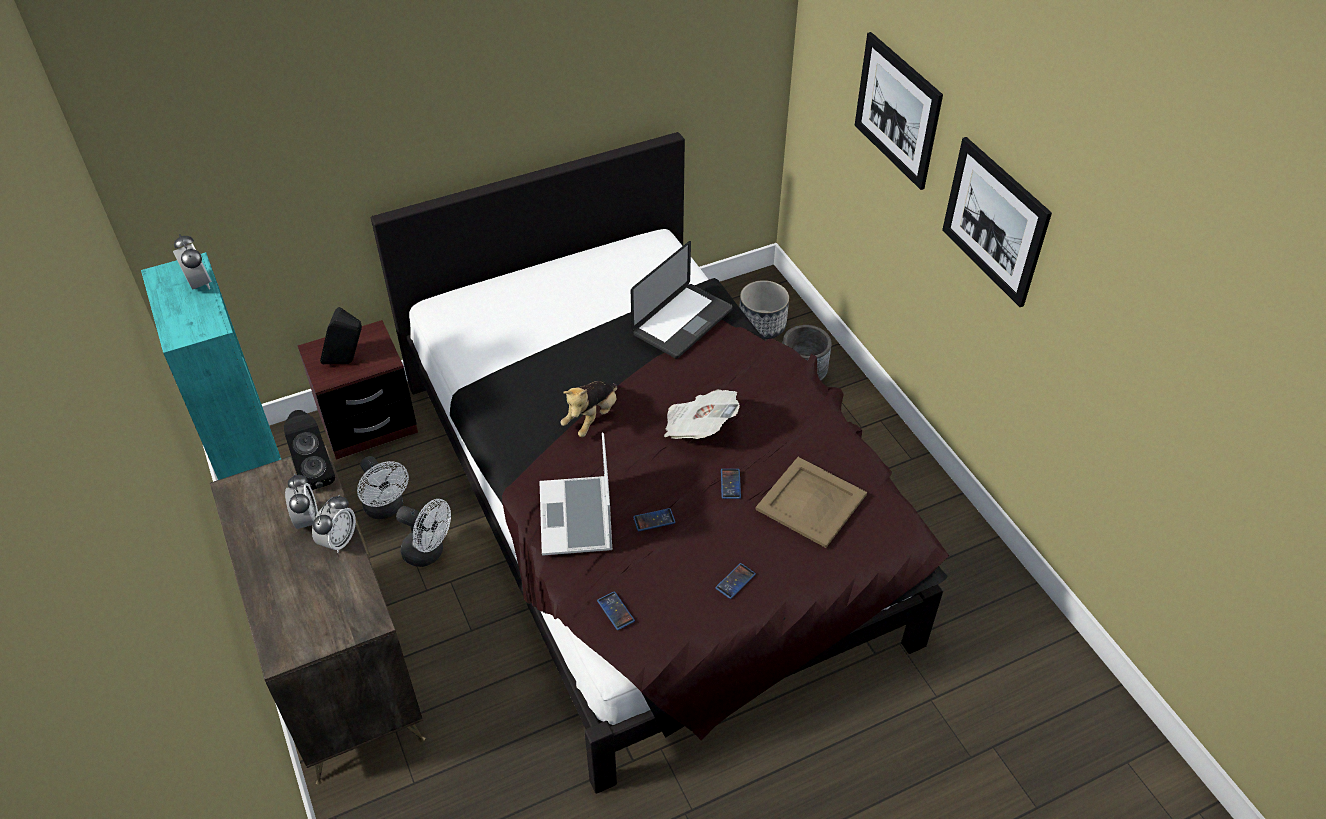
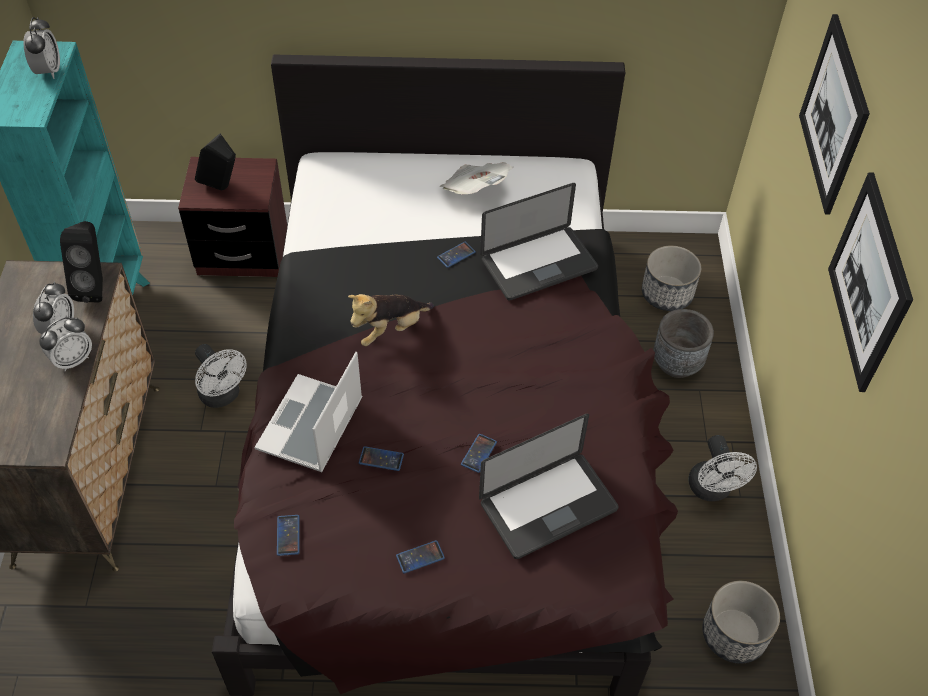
camera: 25 degrees right, 5 degrees up
(386, 508) = (212, 339): white fan -> white fan (712, 490)
(606, 340) = (456, 255): none -> phone
(699, 428) = (484, 381): newspaper -> newspaper (475, 190)
(811, 501) = (548, 506): beige tray -> laptop
(968, 563) = (733, 634): none -> planter

